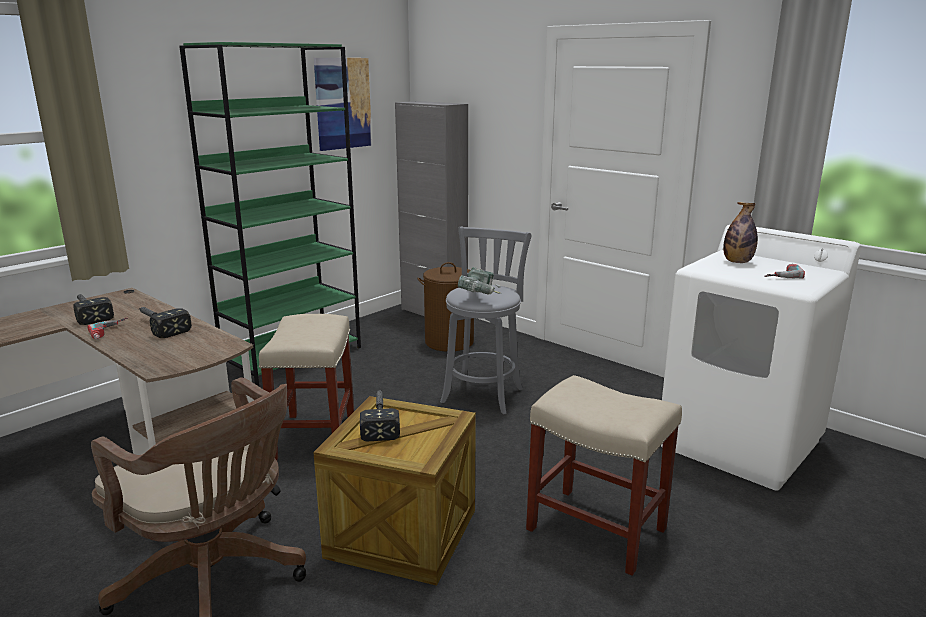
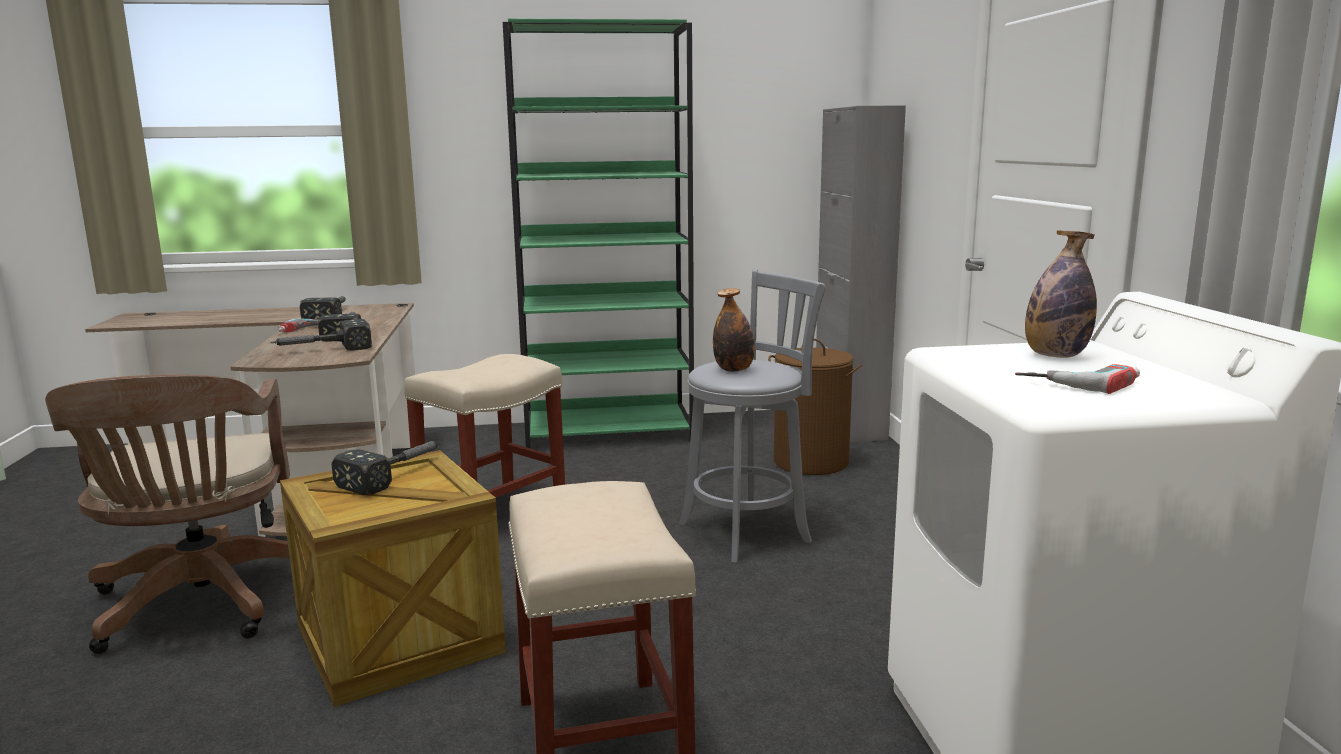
camera: 40 degrees right, 5 degrees down
(185, 345) = (321, 350): none -> hammer
(343, 103) = (742, 110): picture -> none
(481, 294) = (734, 370): power drill -> bottle

